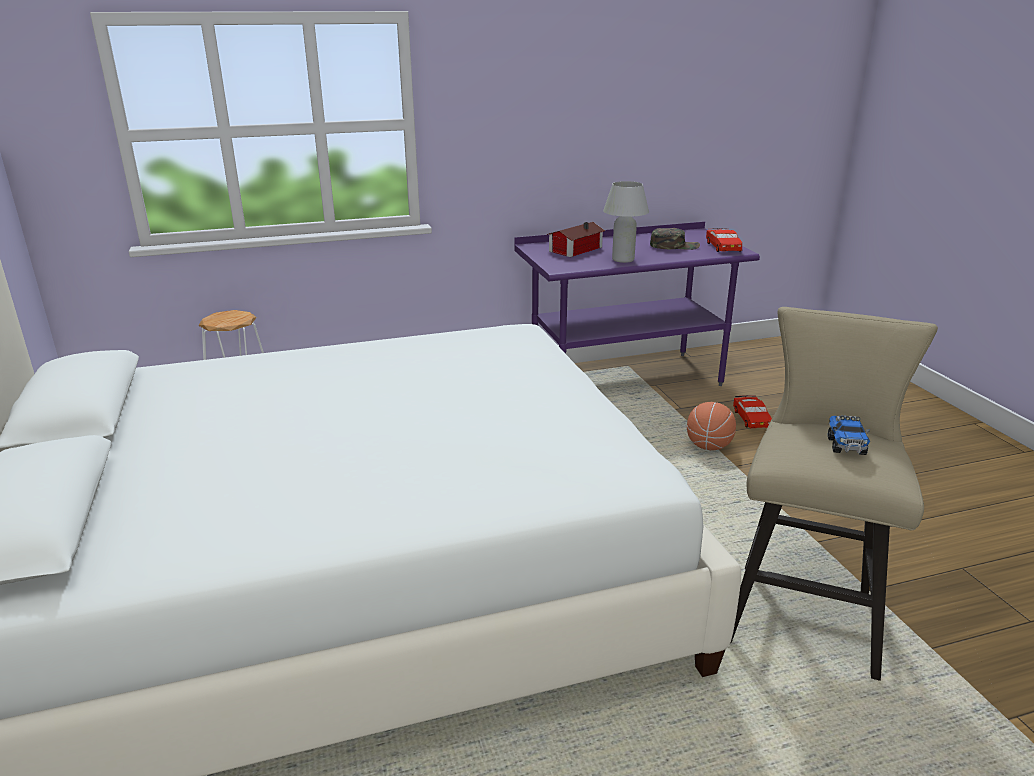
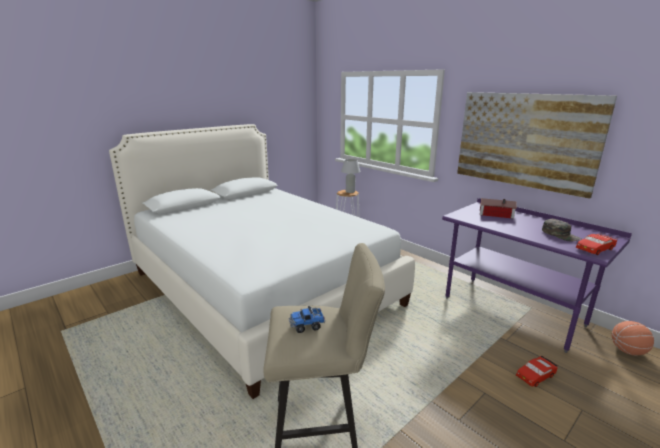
camera: 65 degrees right, 5 degrees down
(570, 127) = (525, 140): none -> picture
(623, 259) = (501, 226): white table lamp -> white table lamp (350, 191)
(708, 446) = (470, 361): basketball -> basketball (628, 351)

